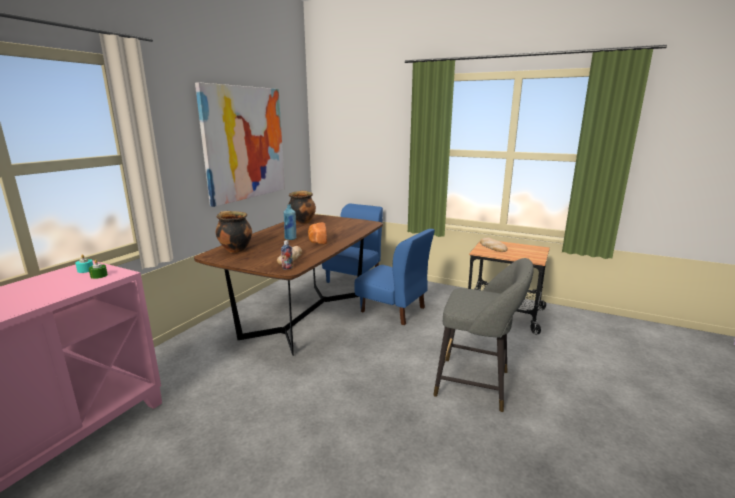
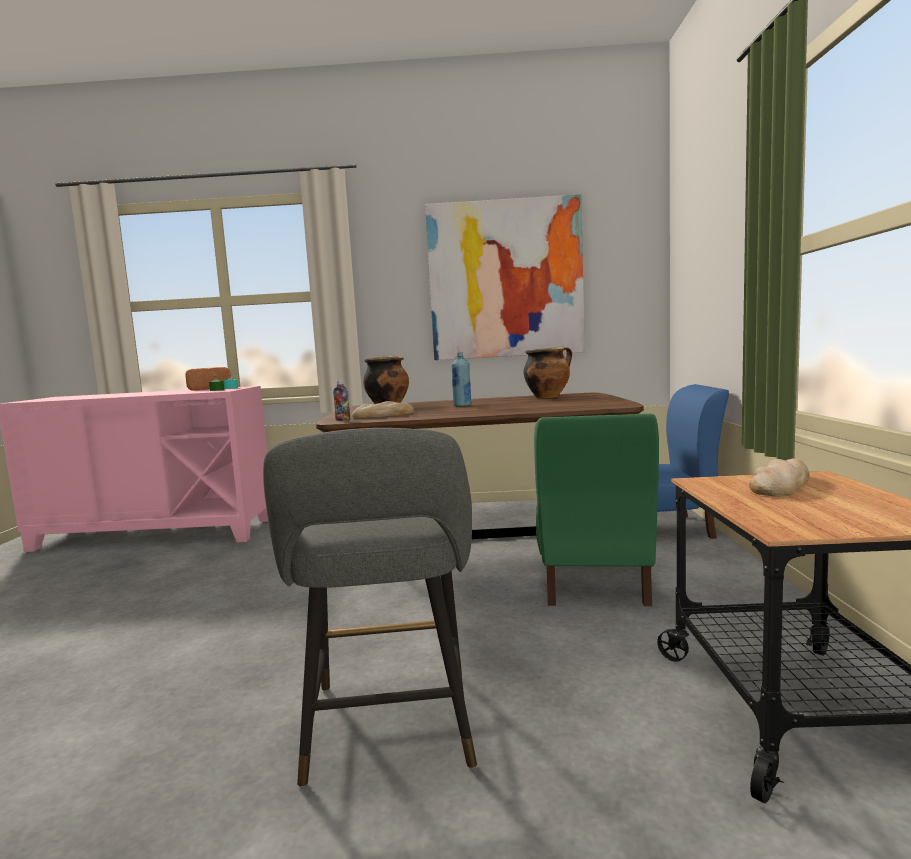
camera: 65 degrees right, 10 degrees down
(317, 241) = (470, 409): bread -> bread (208, 389)
(393, 310) = (593, 583): blue chair -> green chair

